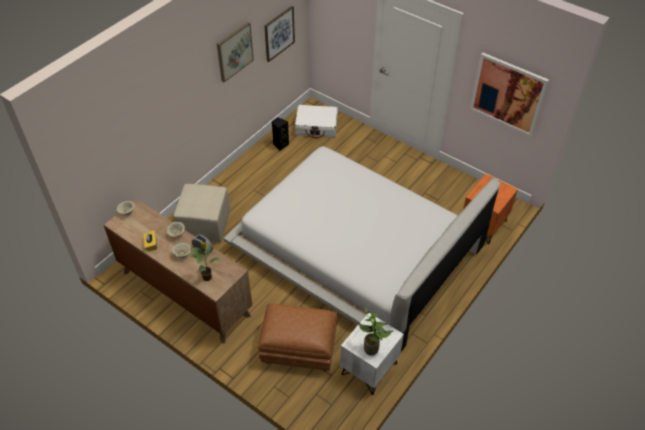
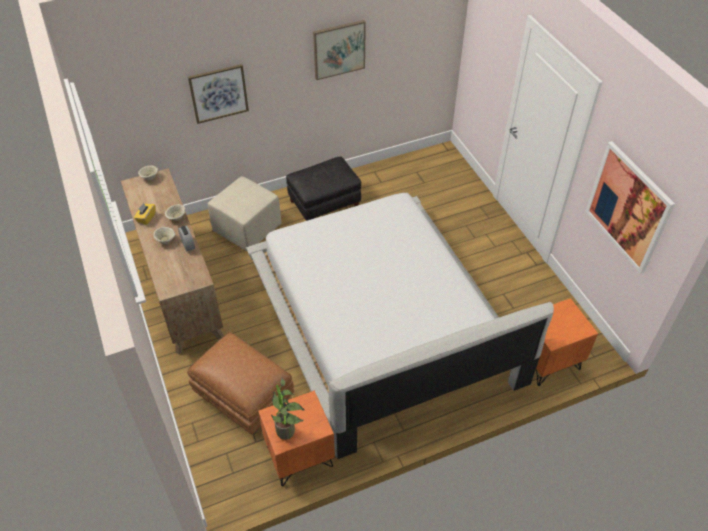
camera: 30 degrees right, 0 degrees up
(207, 277) = (170, 273): potted plant -> none
(252, 182) = (324, 205): none -> black ottoman
(279, 33) = (411, 48): picture -> picture (218, 93)
(280, 145) = (381, 178): black speaker -> none
(316, 127) = (434, 174): white suitcase -> none
(369, 369) = (299, 457): white nightstand -> orange nightstand

